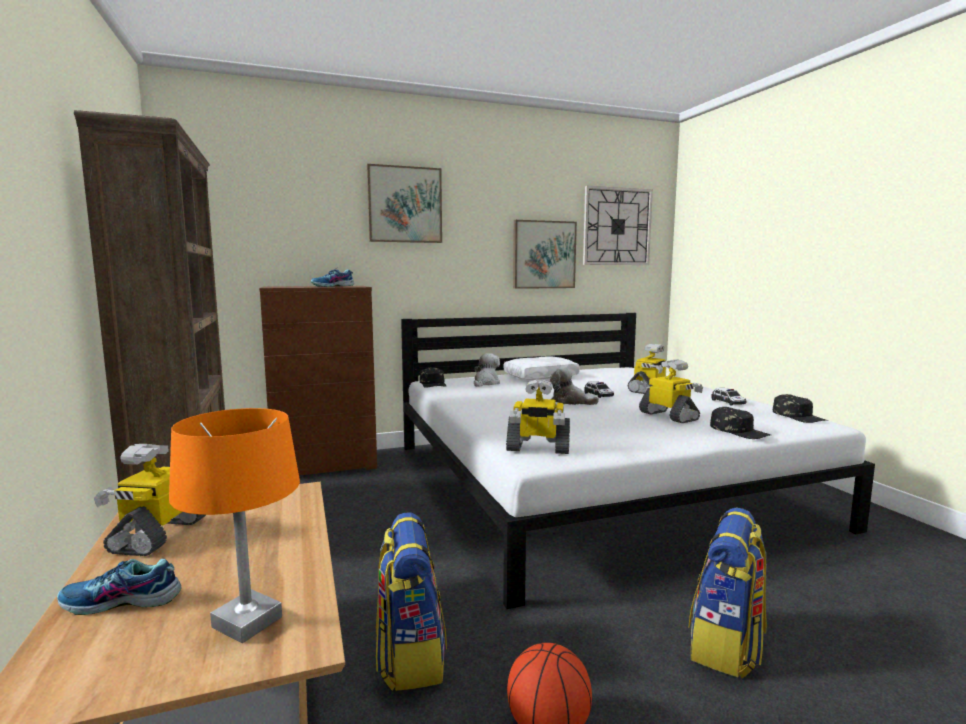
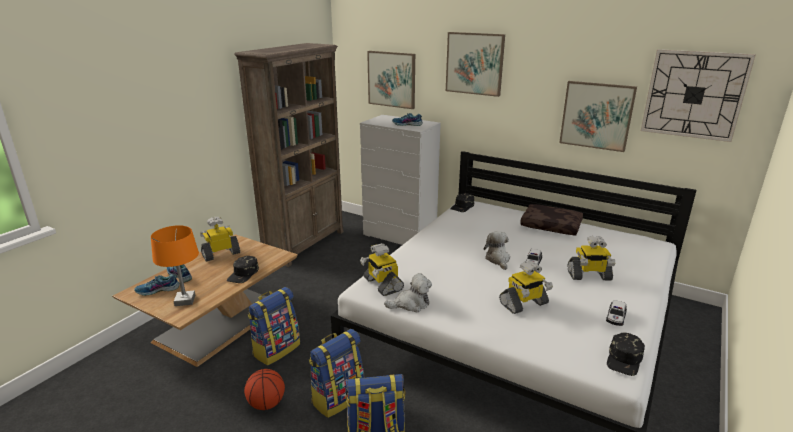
camera: 50 degrees right, 15 degrees up
(117, 650) = (158, 290): none -> shoe
(276, 232) = (392, 79): none -> picture
(325, 465) = (400, 235): brown dresser -> white dresser
(486, 383) = (494, 218): plush toy -> plush toy (411, 304)
(540, 376) = (551, 226): white pillow -> brown pillow
(604, 641) = (338, 397): none -> backpack
(669, 416) = (523, 304): toy robot -> toy robot turned 45 degrees clockwise
(739, 431) = (526, 340): black cap -> black cap (243, 274)

